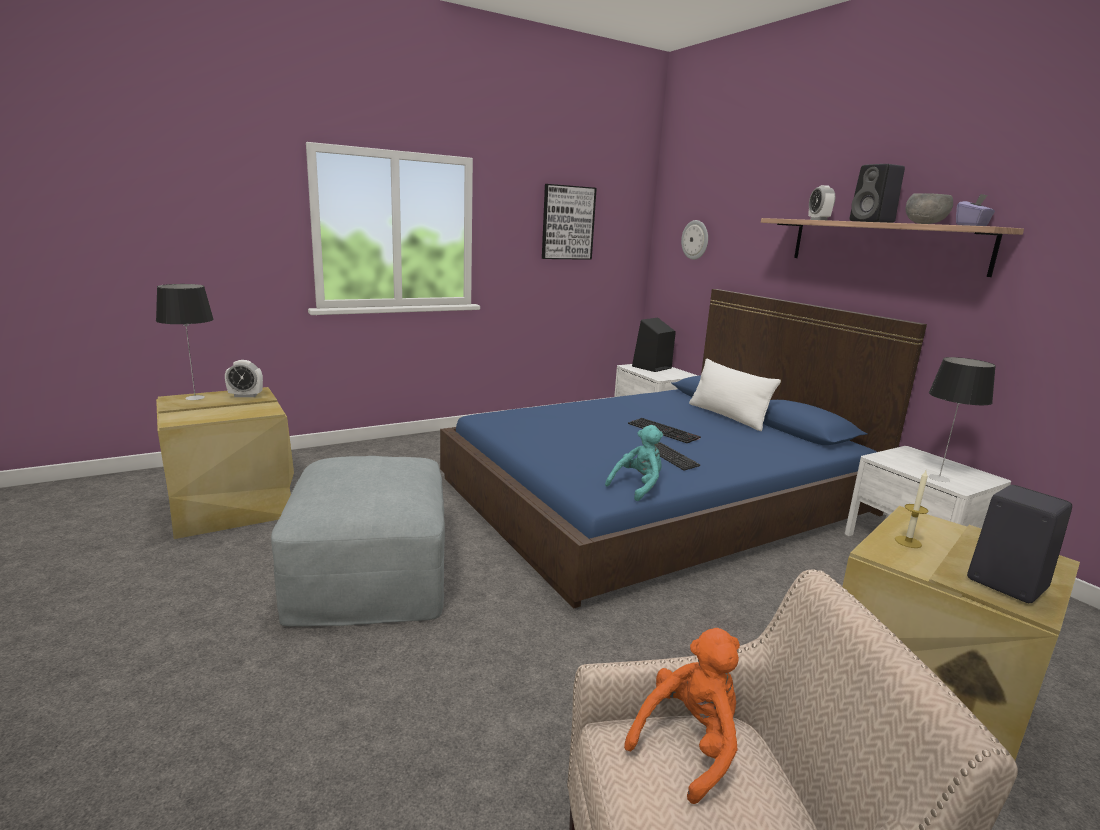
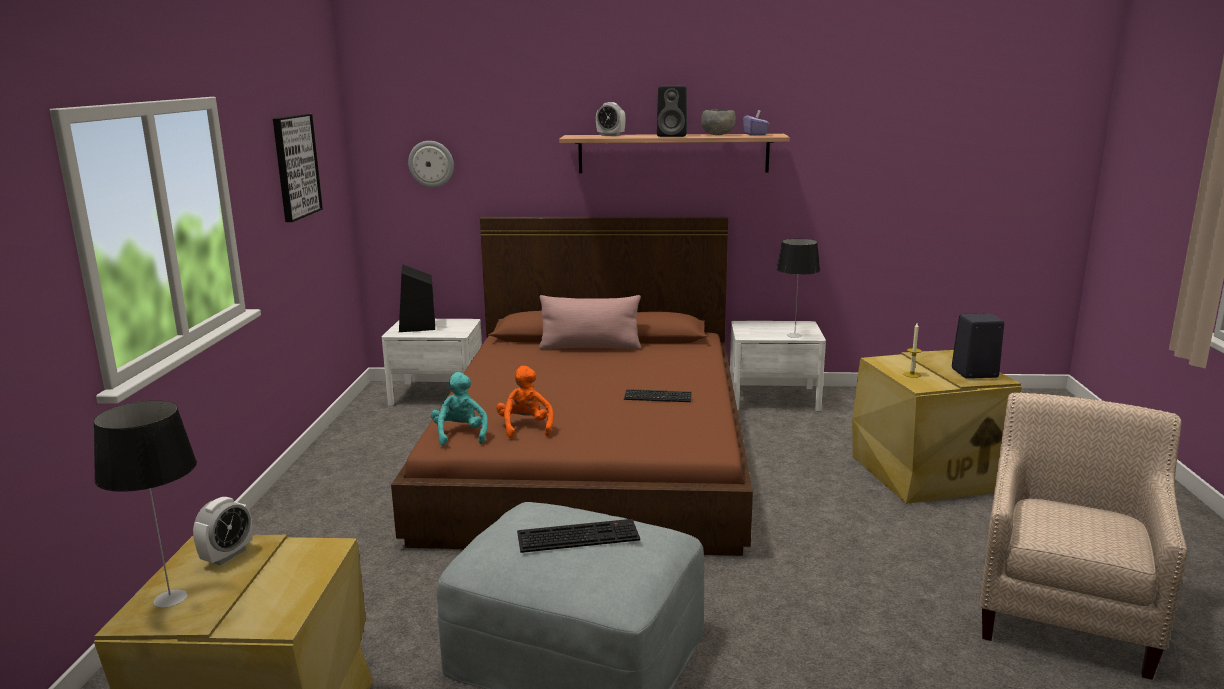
camera: 55 degrees left, 0 degrees up
(638, 487) = (704, 428): turquoise plush toy -> turquoise plush toy (460, 435)
(656, 496) = (592, 451): blue bed -> brown bed
(664, 431) = (596, 380): keyboard -> keyboard (579, 535)
(689, 744) = (1048, 516): orange plush toy -> orange plush toy (525, 427)
(727, 416) = (590, 347): white pillow -> pink pillow

